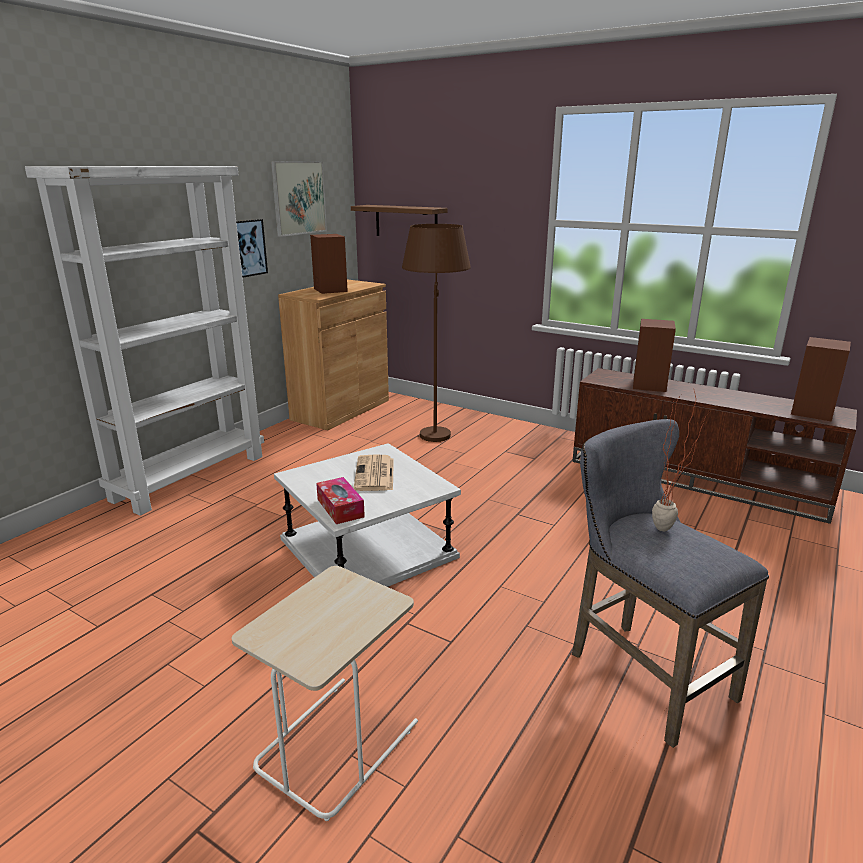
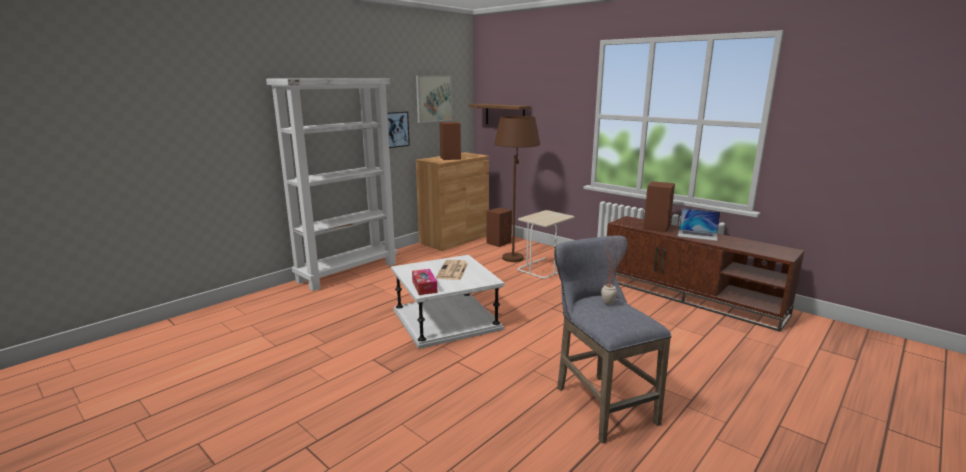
camera: 10 degrees right, 5 degrees down
(336, 742) = (395, 416): beige side table -> beige side table (544, 268)
(709, 394) = (697, 235): none -> laptop
(812, 411) = (768, 249): brown speaker -> brown speaker (499, 242)

